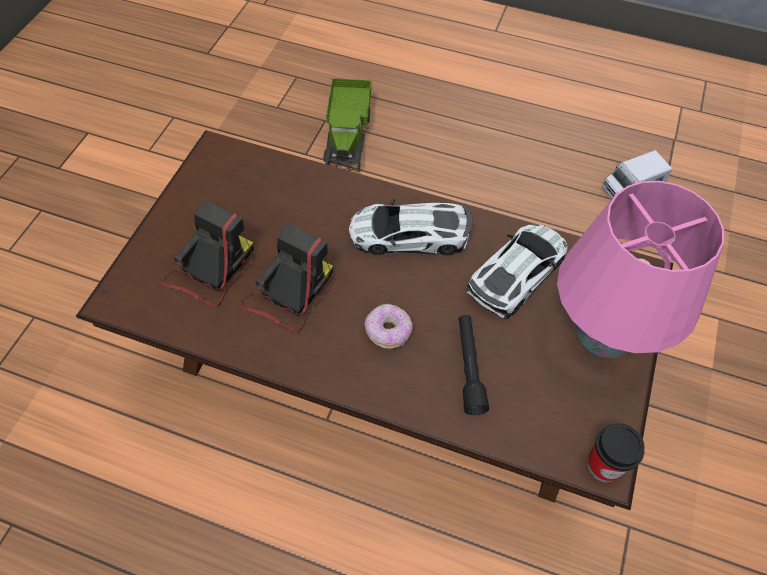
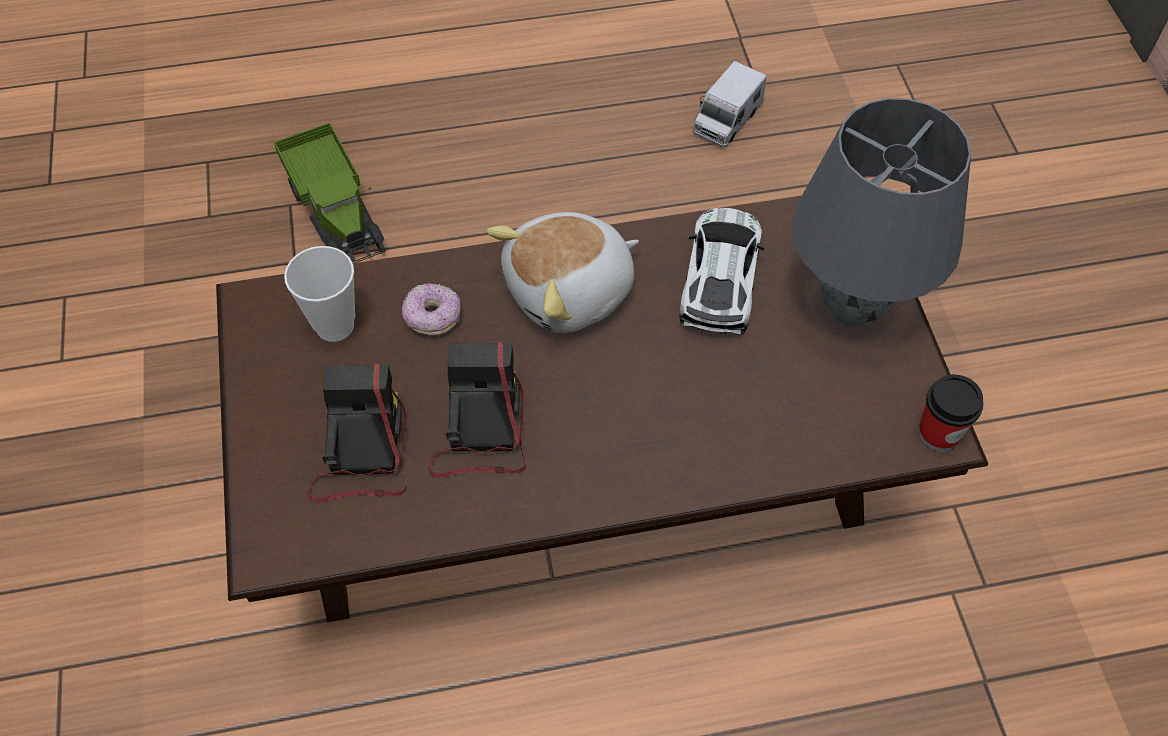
camera: 30 degrees left, 0 degrees up
(251, 185) = (335, 326): none -> cup
(388, 332) = (626, 414): donut -> donut (433, 317)
(409, 235) = (571, 292): toy car -> plush toy
(469, 367) = (739, 407): black flashlight -> none
(598, 340) = (851, 307): pink table lamp -> grey table lamp

